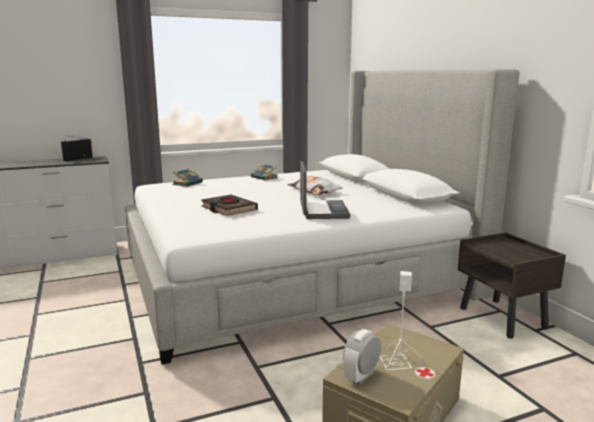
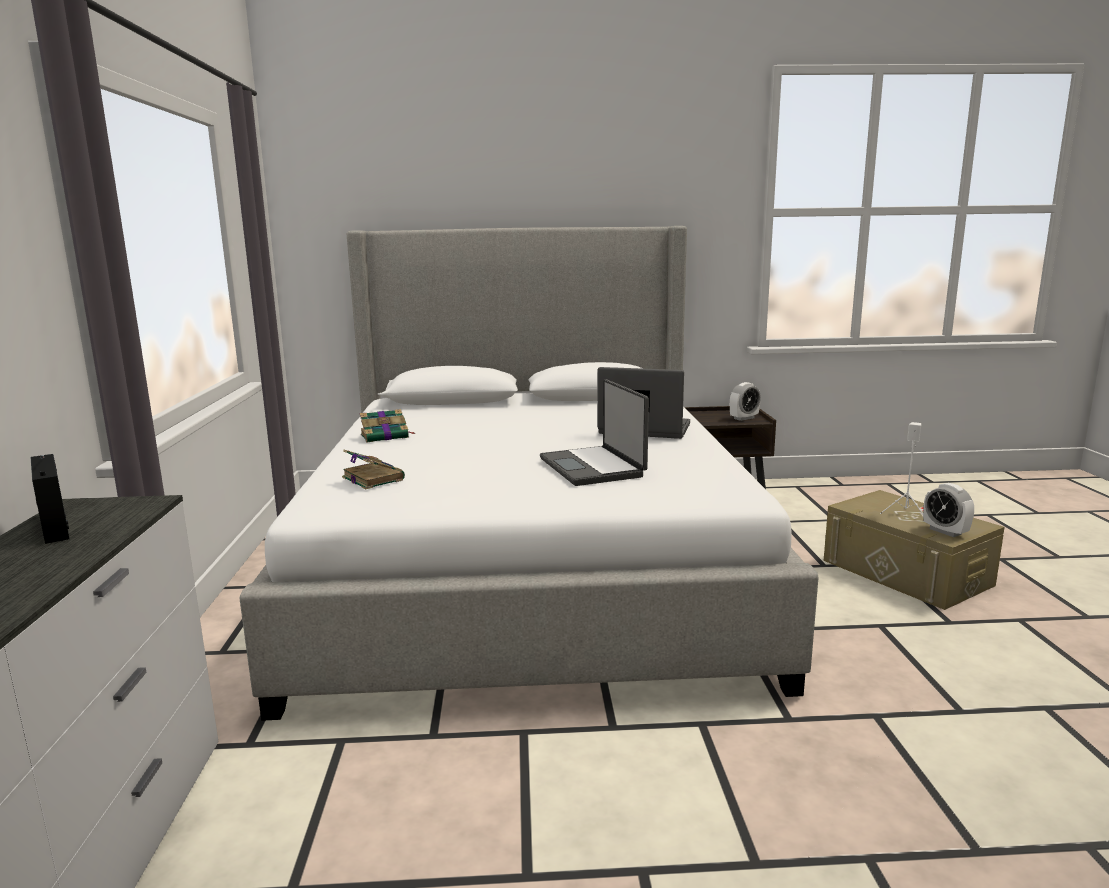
camera: 70 degrees left, 0 degrees up
(229, 209) = (593, 467): black book -> laptop
(314, 191) = (521, 423): pillow -> none
(515, 256) = (744, 418): none -> alarm clock

